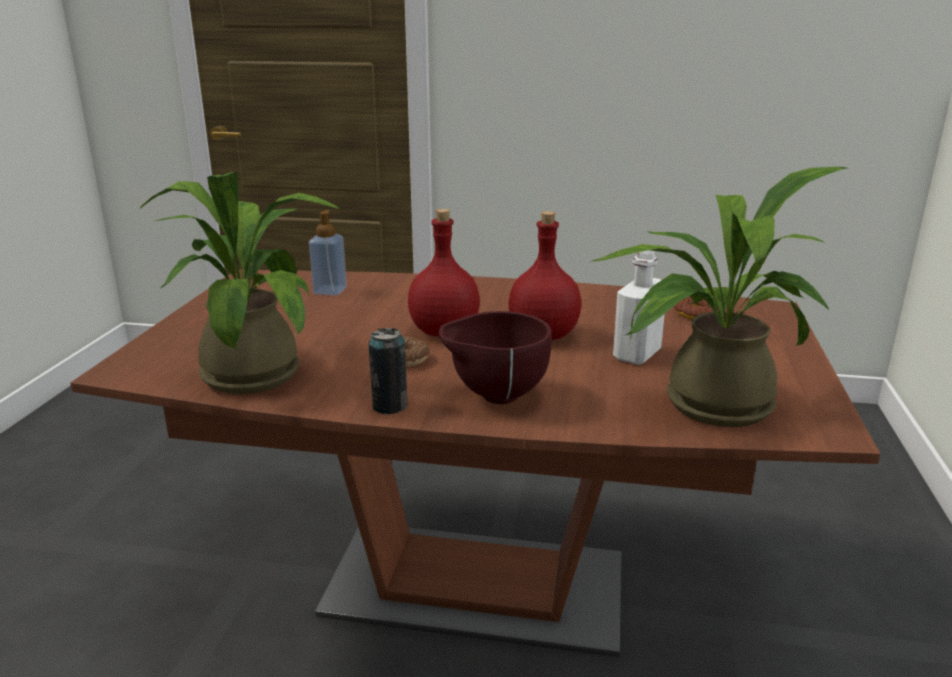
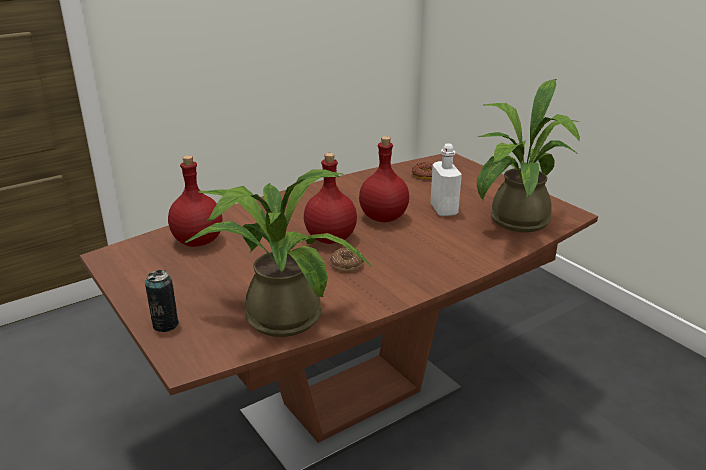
camera: 45 degrees left, 5 degrees up
(330, 291) = (198, 242): soap dispenser -> red bottle
(390, 406) = (396, 293): can -> can (165, 324)
(494, 397) = (431, 263): brown bowl -> none

